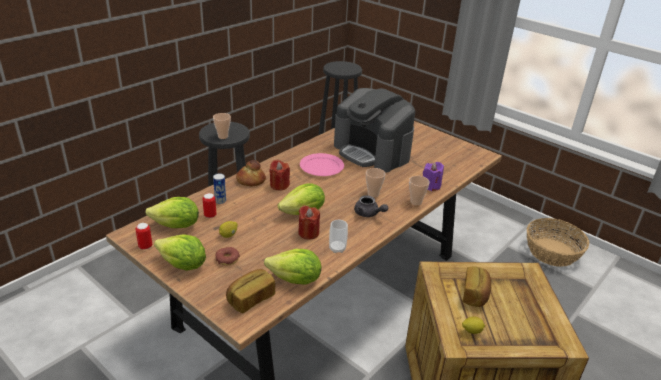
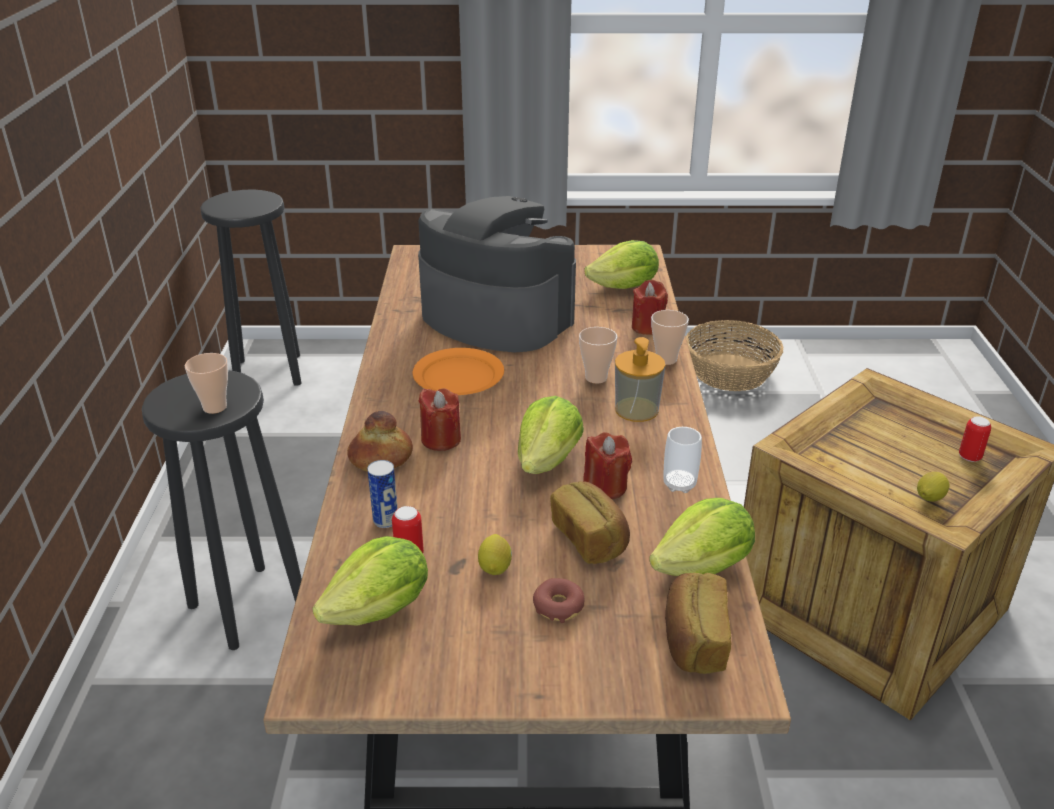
camera: 40 degrees left, 0 degrees up
(145, 246) = (384, 684): can -> can (969, 457)
(183, 265) = (506, 667): lettuce -> lettuce (624, 287)
(322, 167) = (459, 375): pink plate -> orange plate
(368, 214) = (636, 409): grey teapot -> soap dispenser
(372, 152) = (495, 317): coffee machine -> coffee machine turned 150 degrees counterclockwise
(431, 186) = (648, 327): purple candle -> red candle
(475, 295) = (864, 451): bread -> bread (590, 538)

